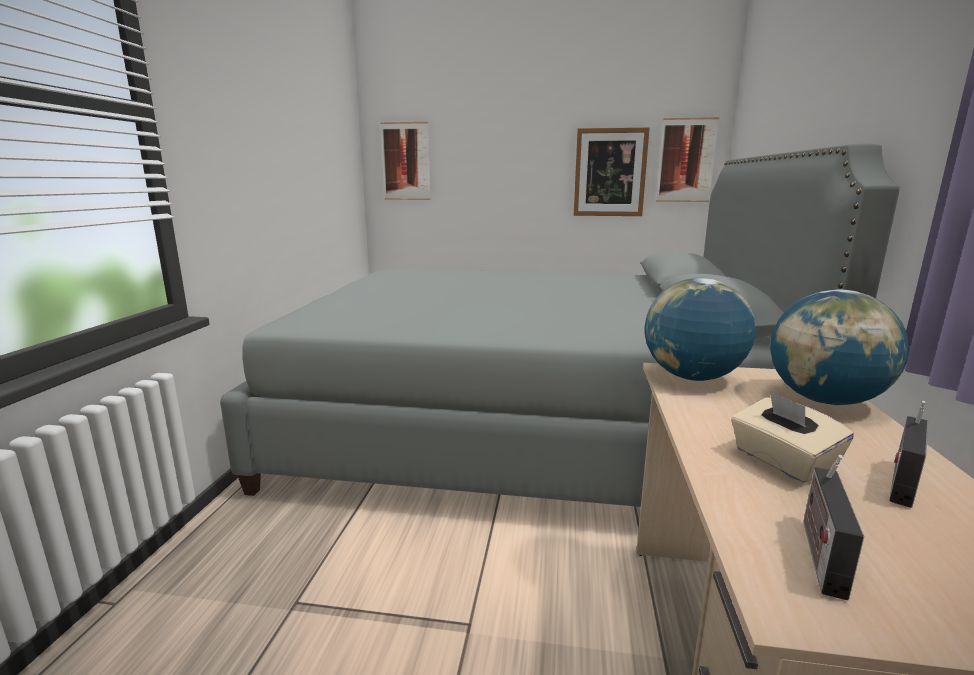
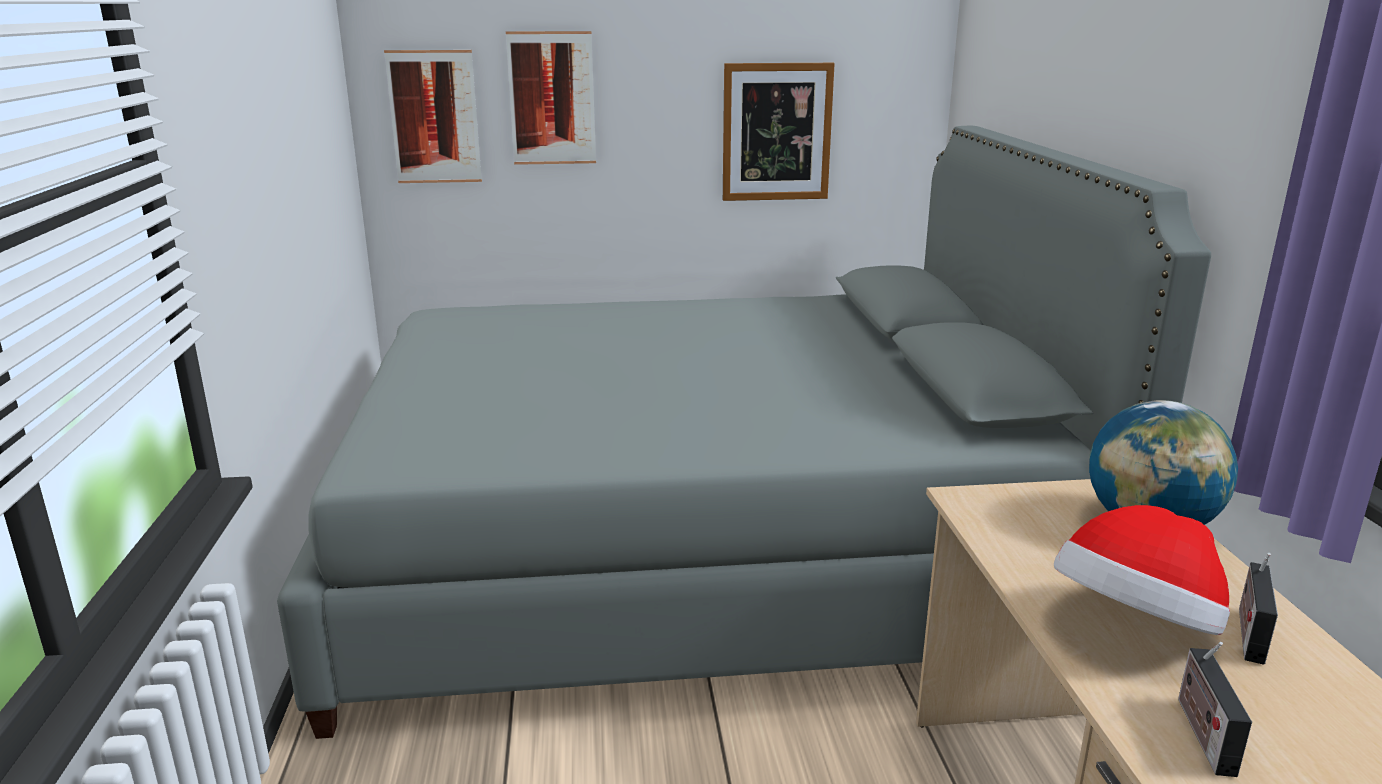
camera: 15 degrees left, 5 degrees up
(686, 160) = (889, 113): picture -> picture (552, 98)
(692, 377) = (995, 507): globe -> none
(781, 462) = (1135, 627): beige tissue box -> hat

